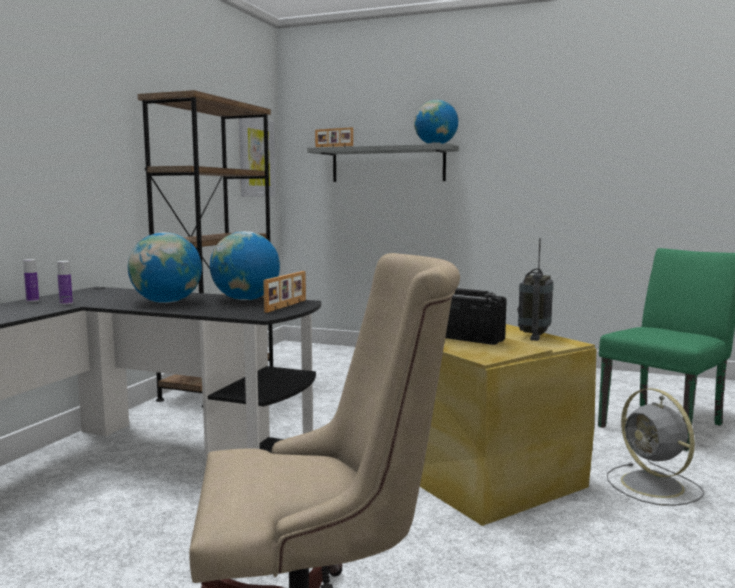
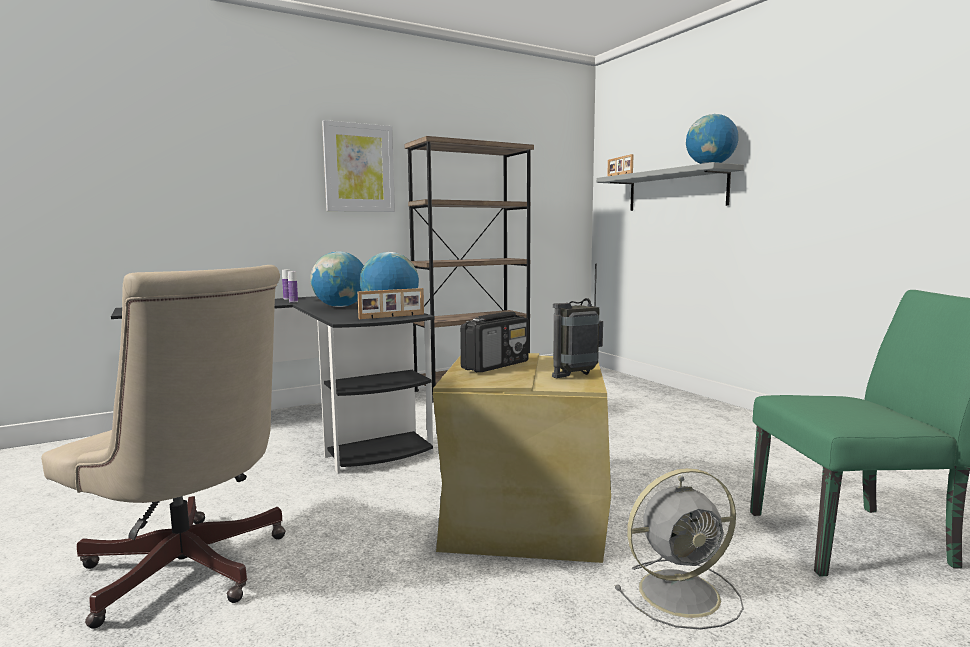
camera: 40 degrees right, 0 degrees up
(256, 157) = (556, 190): picture -> picture (359, 168)
(467, 339) = (496, 365): radio -> radio turned 60 degrees clockwise
(654, 486) = (682, 592): grey fan -> grey fan turned 120 degrees counterclockwise

